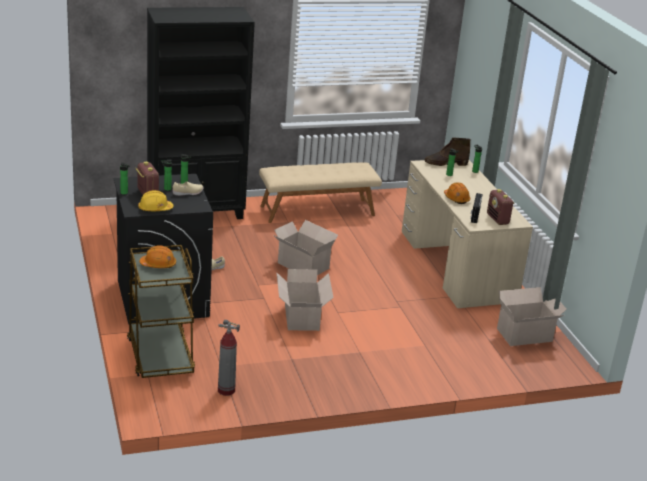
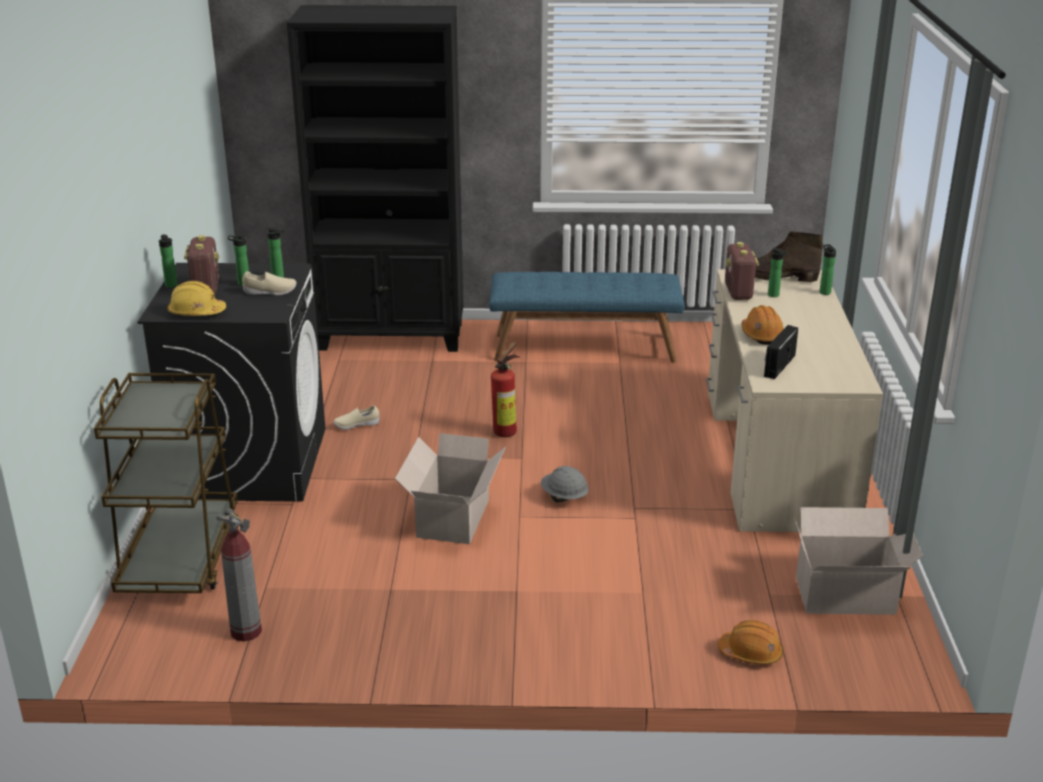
camera: 20 degrees right, 0 degrees up
(158, 264) = (157, 403): orange hard hat -> orange hard hat (751, 653)
(302, 265) = (507, 431): cardboard box -> fire extinguisher
(317, 210) = (584, 347): beige bench -> blue bench
(356, 299) = (564, 497): none -> grey hard hat
(498, 219) = (820, 376): radio -> radio (738, 292)

